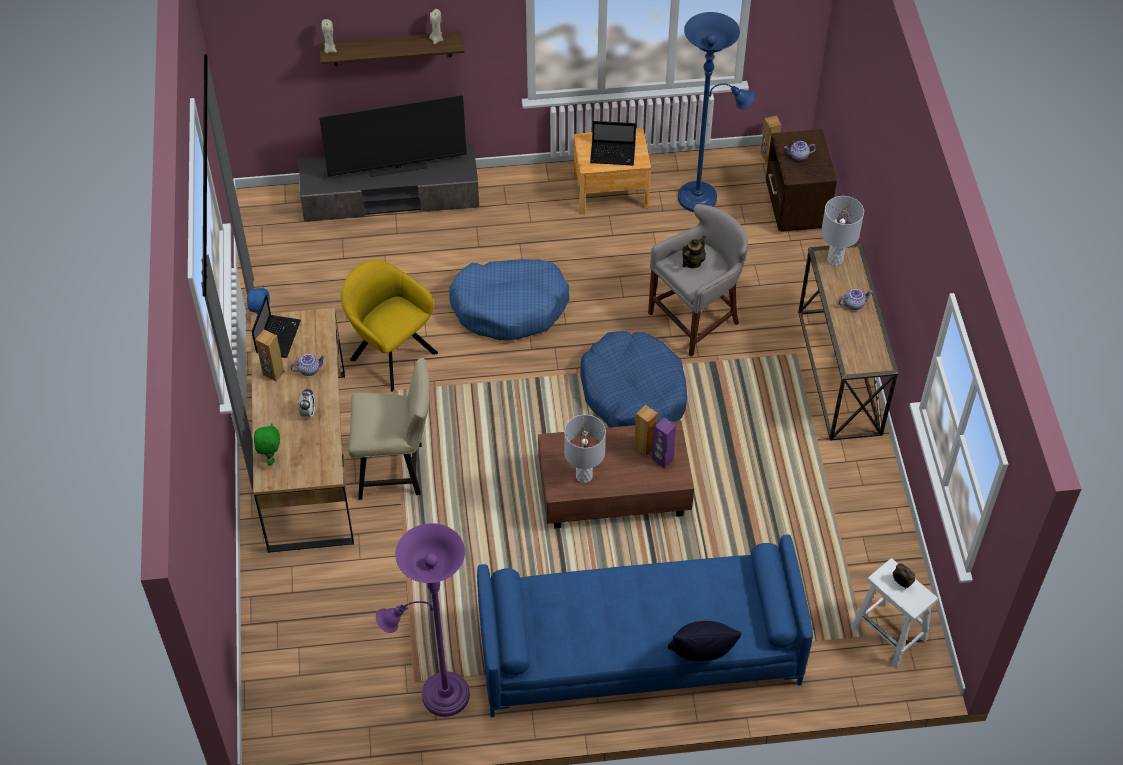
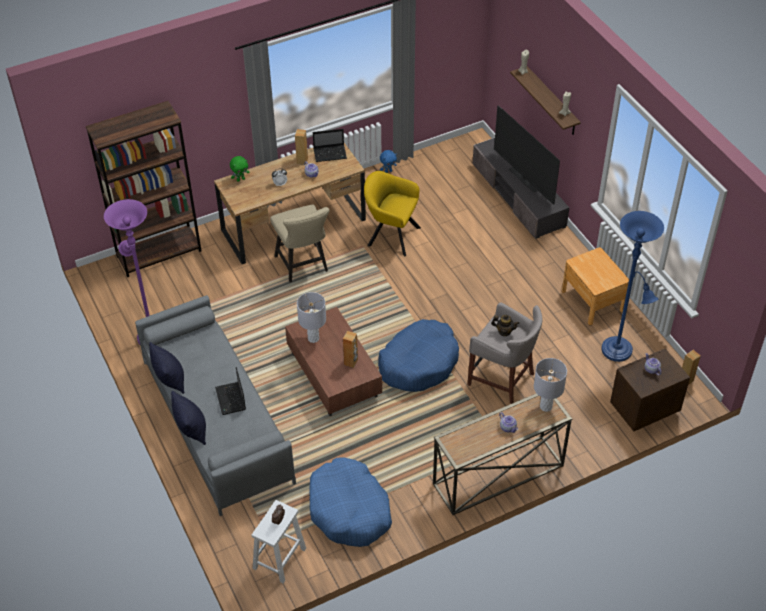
camera: 70 degrees right, 5 degrees down
(273, 646) = (159, 253): none -> brown bookcase
(390, 353) = (391, 235): yellow armchair -> yellow armchair turned 90 degrees counterclockwise
(510, 306) = (459, 279): blue dog bed -> blue dog bed (349, 510)
(600, 660) = (170, 380): none -> black pillow
(613, 154) = (594, 272): laptop -> laptop (231, 399)
(639, 649) = (217, 421): blue sofa -> grey sofa
(662, 459) = (344, 374): purple speaker -> none

